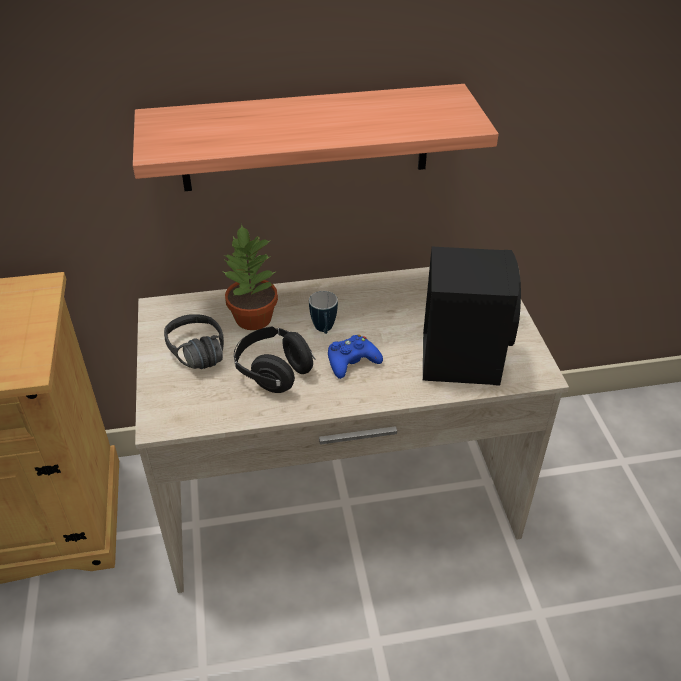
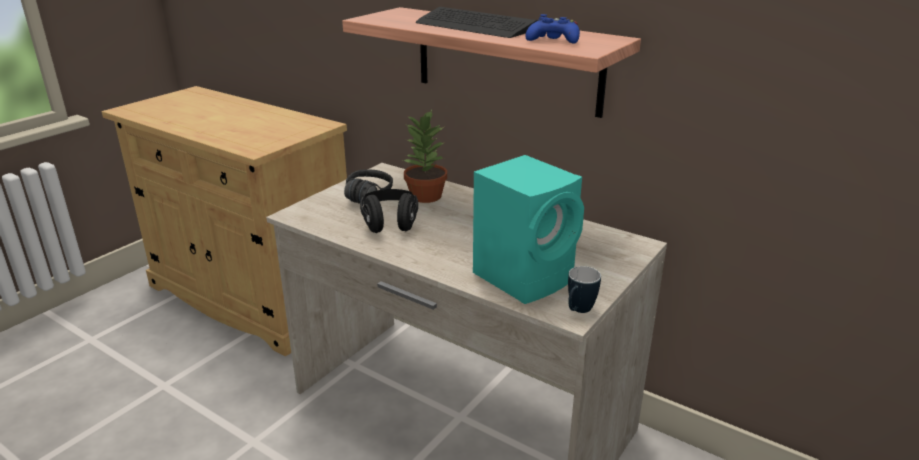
camera: 45 degrees right, 15 degrees down
(298, 120) = (474, 26): none -> keyboard
(324, 330) = (457, 220): mug -> mug (578, 311)
(352, 361) = (445, 242): blue game controller -> blue game controller (553, 40)
(461, 357) = (526, 276): black speaker -> turquoise speaker

